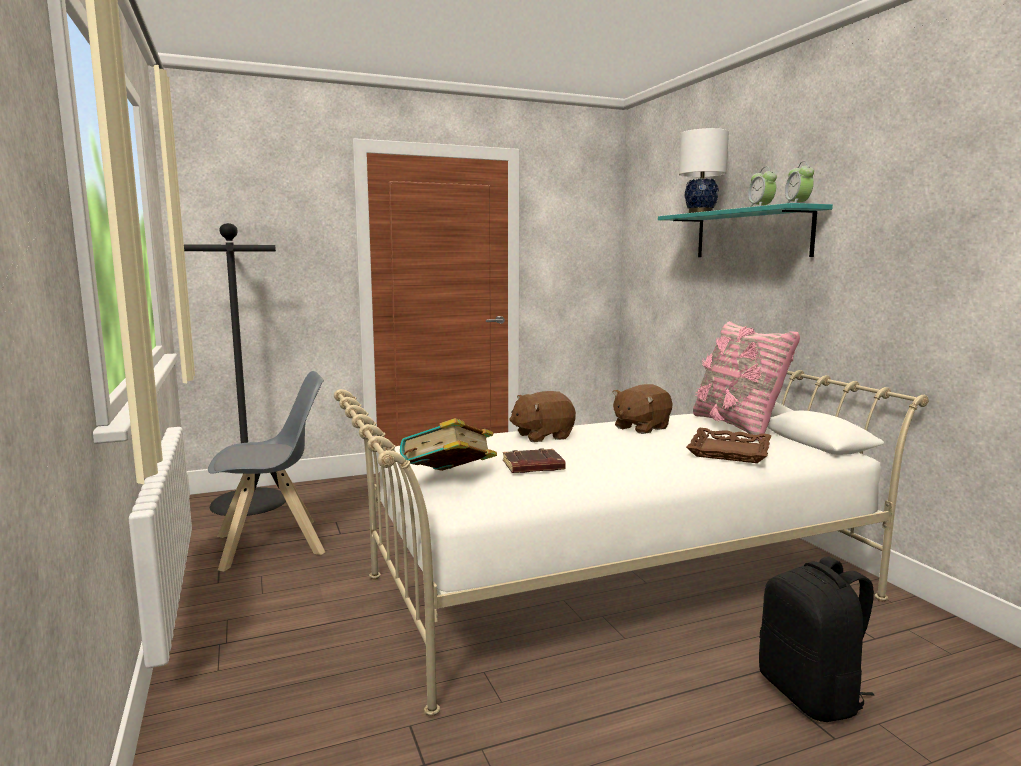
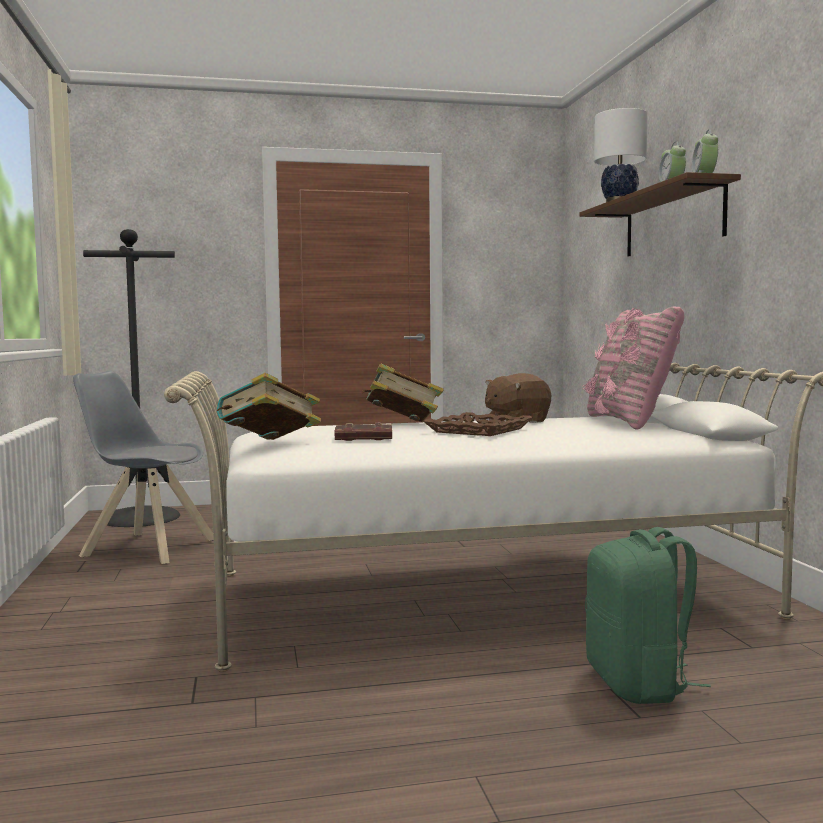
camera: 10 degrees right, 5 degrees down
(274, 544) = (146, 548): grey chair -> grey chair turned 150 degrees counterclockwise
(542, 436) = (401, 424): brown plush toy -> book
(728, 451) = (590, 434): brown tray -> brown tray (478, 430)
(751, 234) = (672, 221): turquoise shelf -> brown shelf
(811, 695) = (639, 684): black backpack -> green backpack

